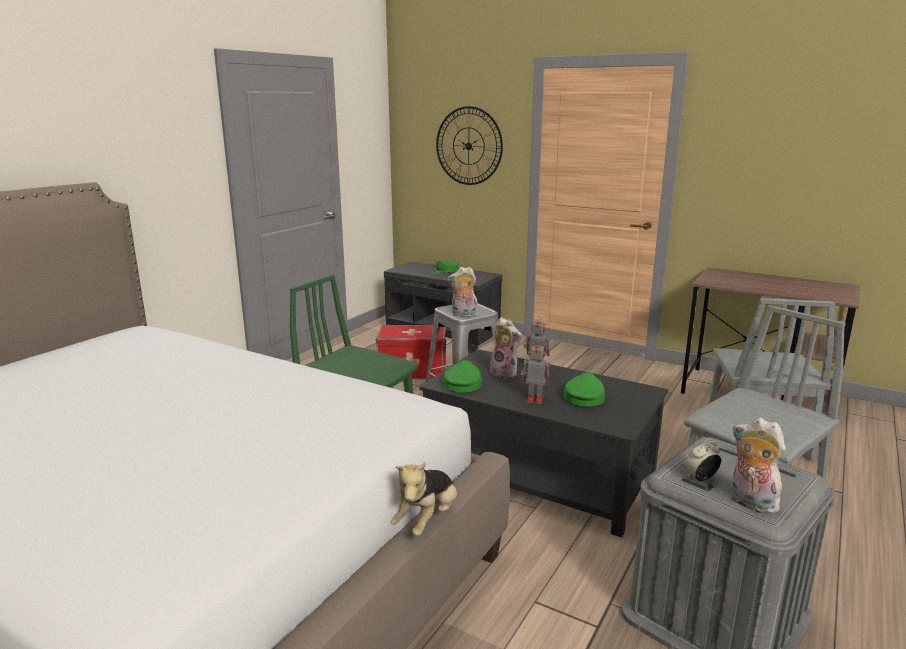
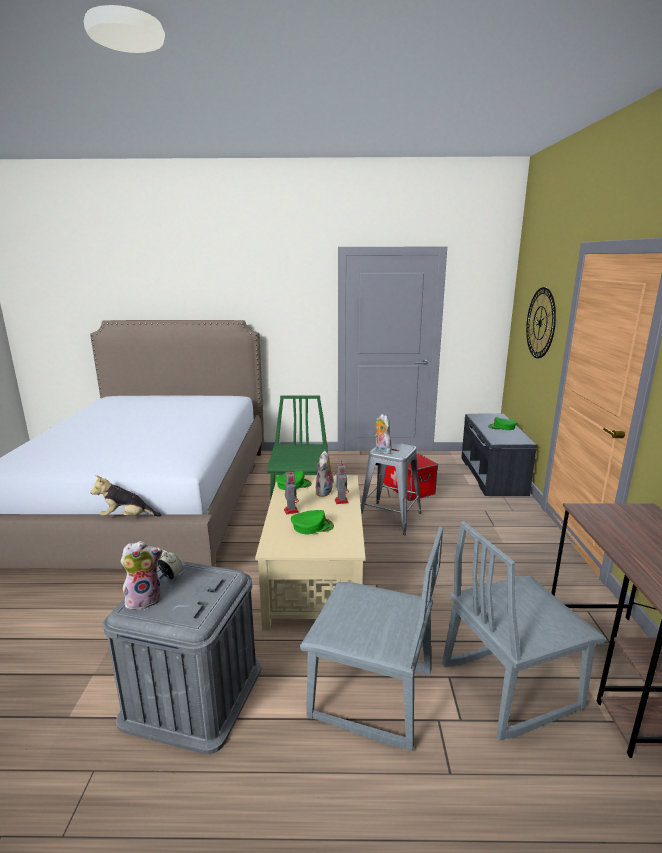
camera: 60 degrees right, 0 degrees up
(538, 474) = (315, 574): black coffee table -> beige coffee table
(750, 502) = (145, 599): plush toy -> plush toy turned 45 degrees clockwise

